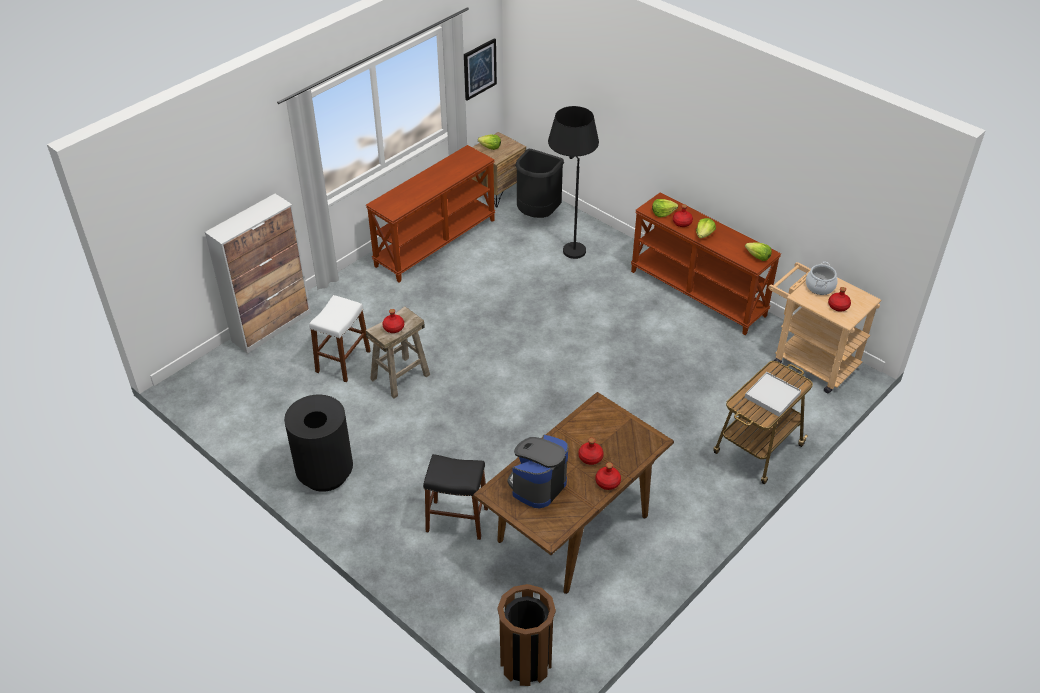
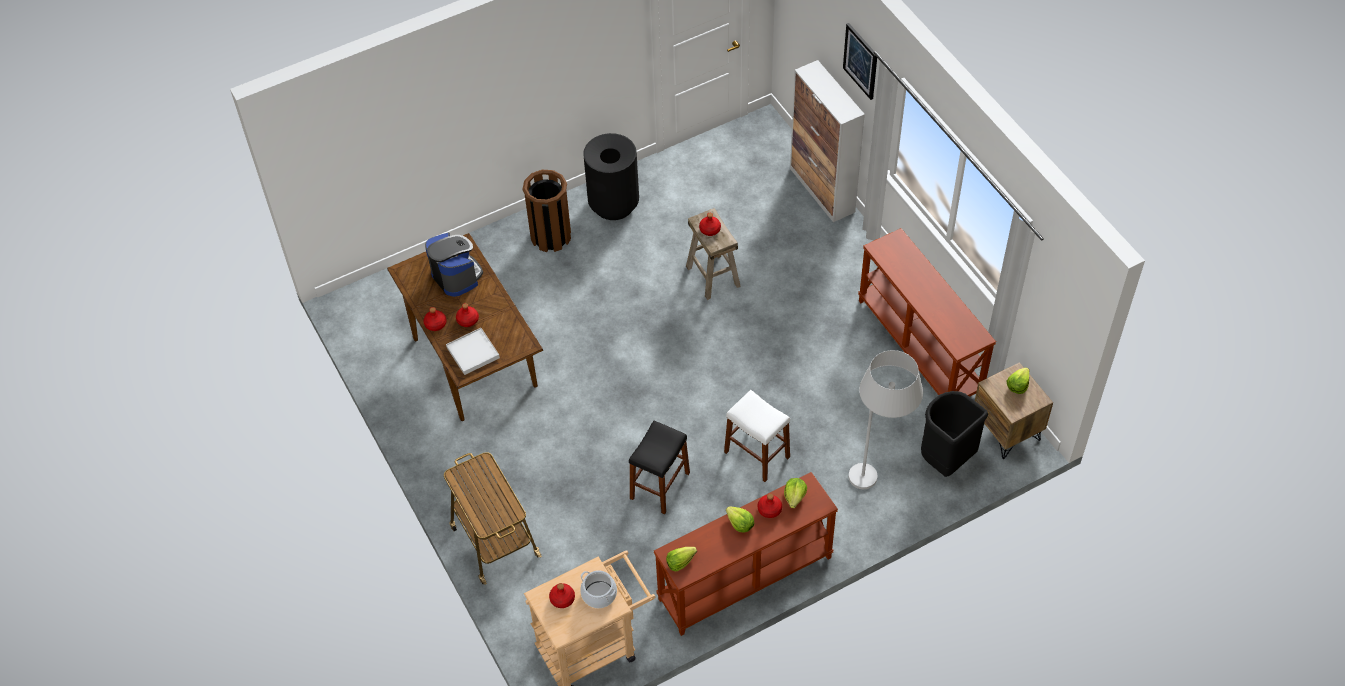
camera: 110 degrees right, 10 degrees up
(343, 361) = (751, 237): white stool -> white stool (757, 454)
(457, 519) = (522, 283): black stool -> black stool (660, 486)
(479, 69) = (1057, 319): picture -> picture (861, 61)
(526, 662) = (367, 296): brown trash can -> brown trash can (550, 236)
(569, 243) = (879, 476): black floor lamp -> white floor lamp
(772, 396) = (479, 494): white tray -> white tray (473, 353)

